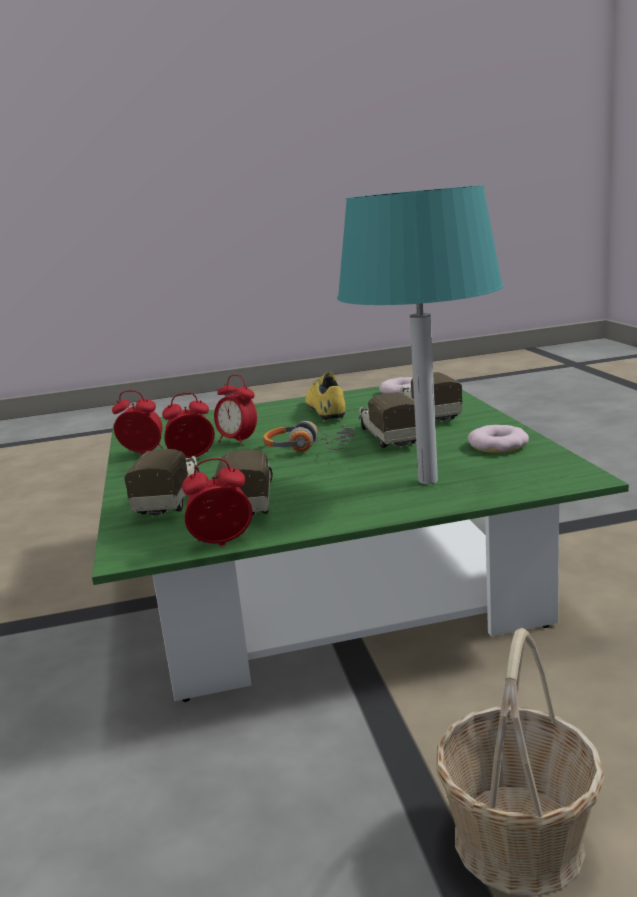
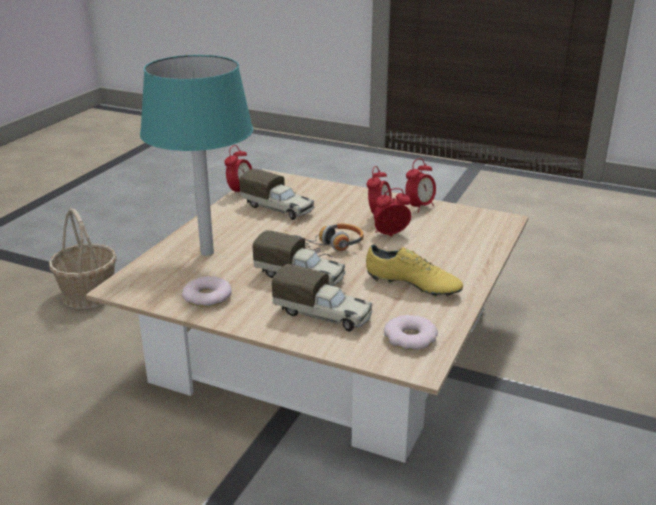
camera: 125 degrees right, 10 degrees up
(170, 498) = (321, 196): toy truck -> none
(328, 576) = (327, 344): green coffee table -> beige coffee table

